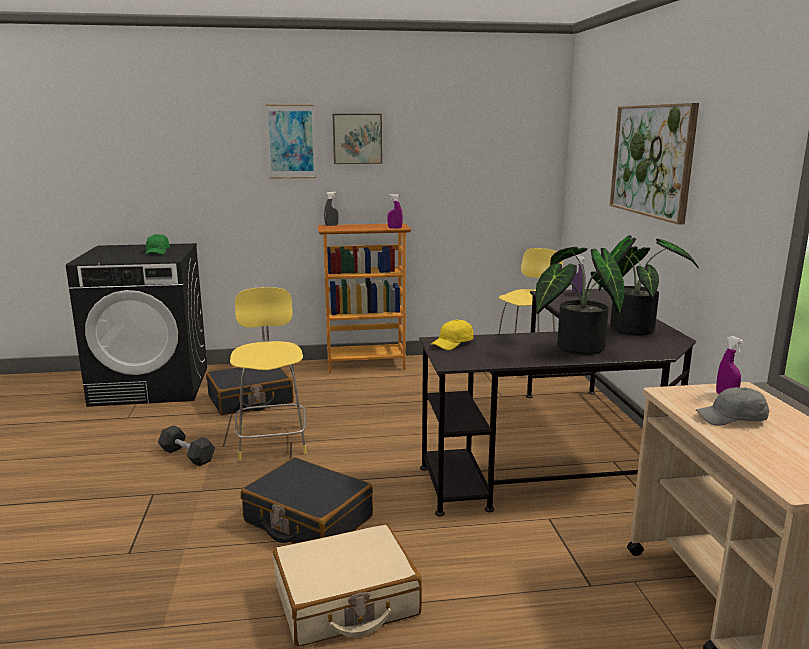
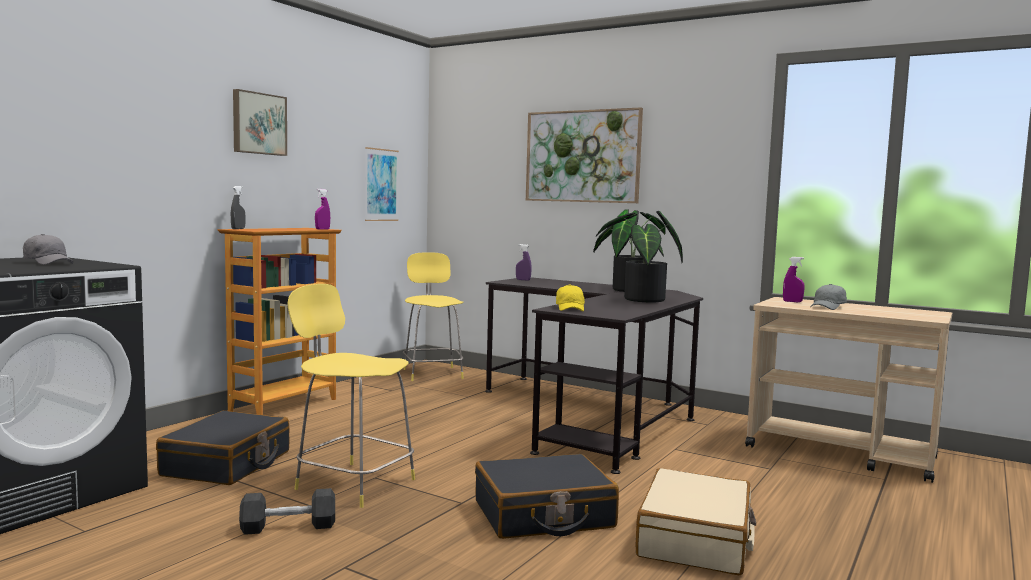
camera: 50 degrees left, 10 degrees down
(157, 252) = (49, 263): green cap -> grey cap
(291, 142) = (186, 118): picture -> picture (381, 185)

